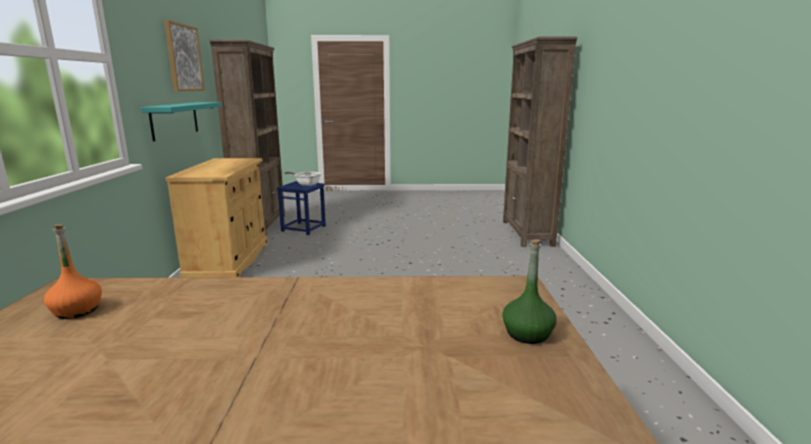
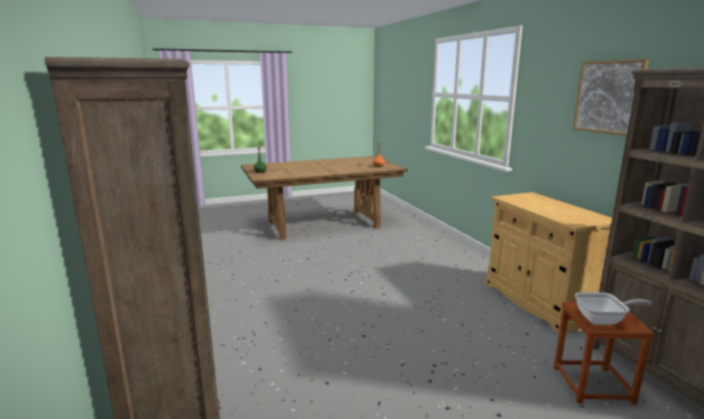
camera: 160 degrees right, 0 degrees up
(175, 120) = (568, 155): turquoise shelf -> none
(304, 228) = (593, 385): blue stool -> brown stool

